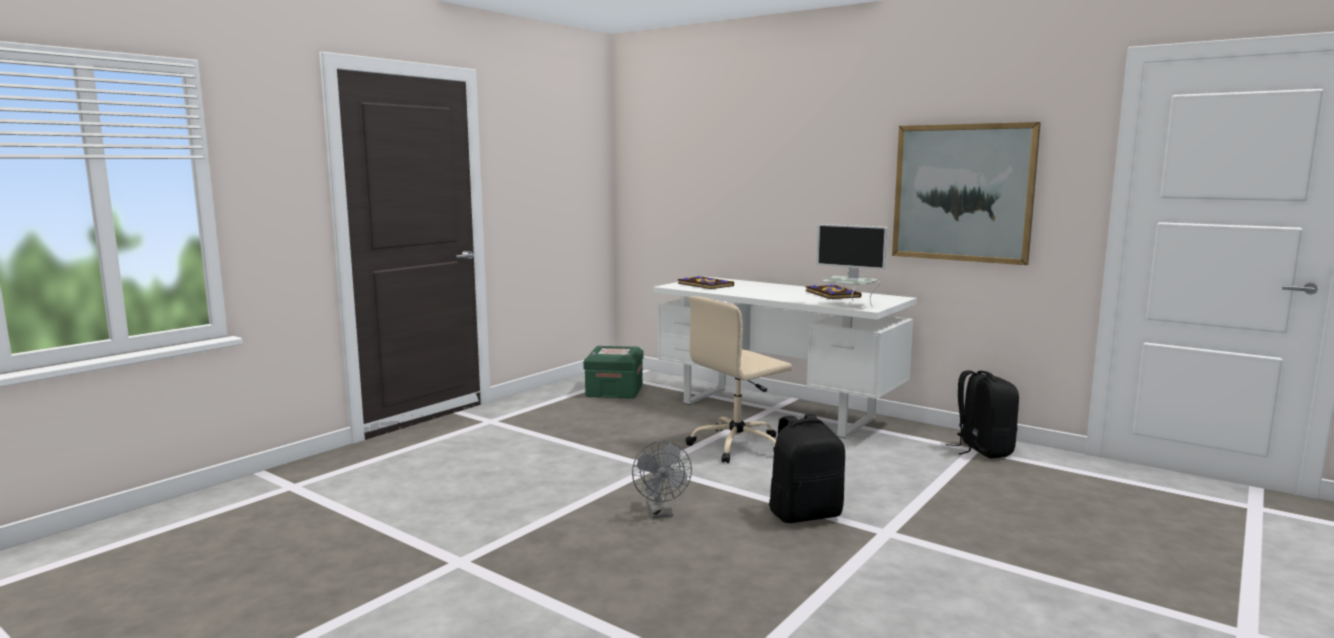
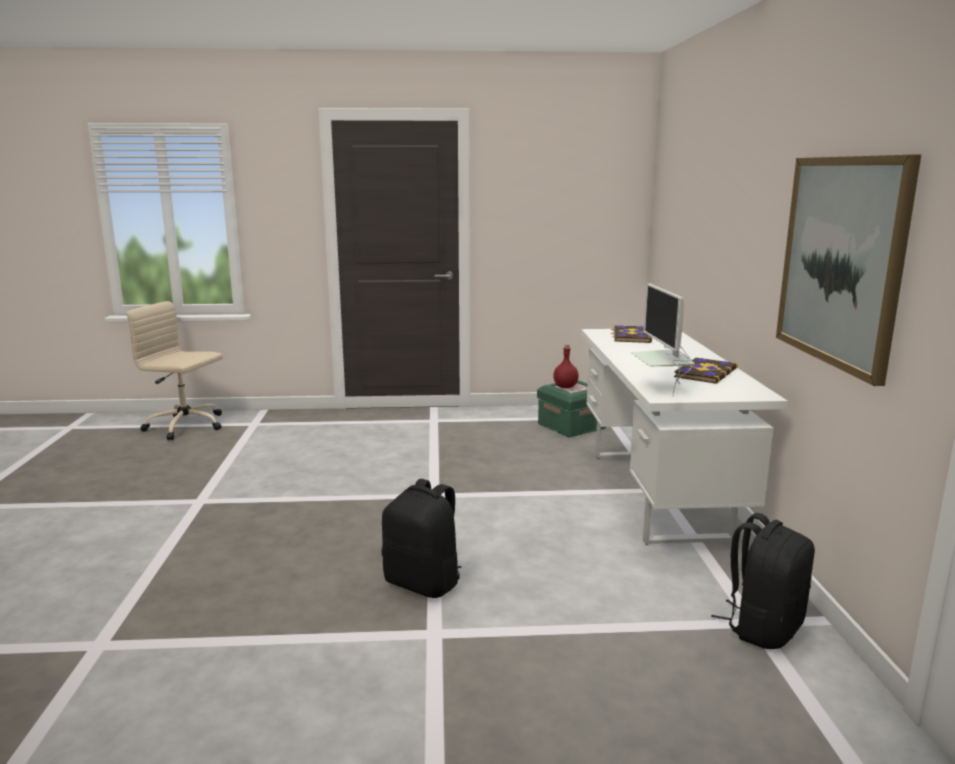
camera: 50 degrees right, 5 degrees up
(610, 352) = (566, 387): none -> red bottle
(661, 513) = (349, 529): grey fan -> none
(738, 446) = (535, 508): beige office chair -> beige office chair (187, 426)

